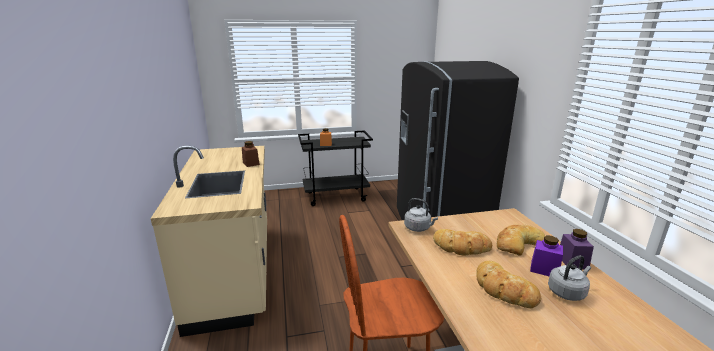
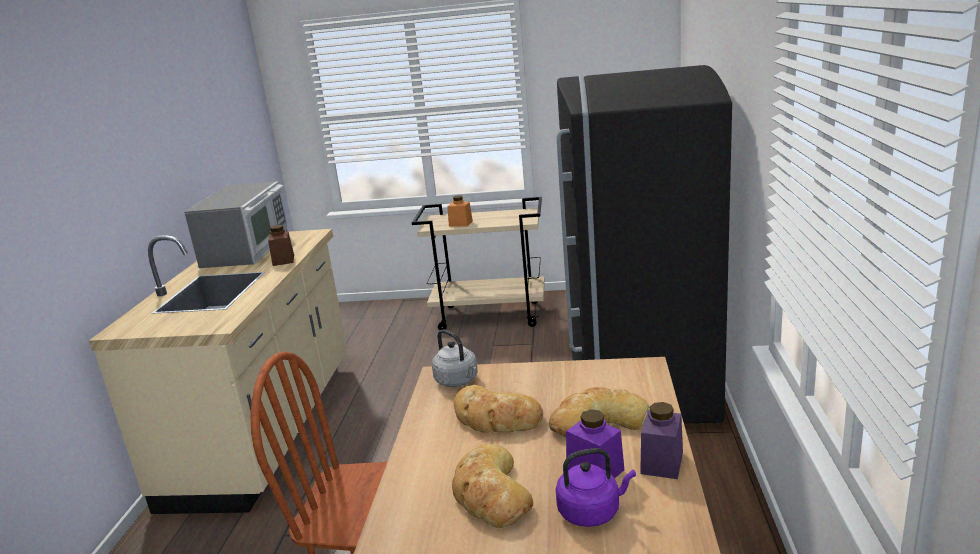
camera: 20 degrees right, 0 degrees up
(217, 157) = (248, 249): none -> microwave
(336, 196) = (491, 315): black cart -> beige cart
(567, 292) = (592, 512): grey kettle -> purple kettle

